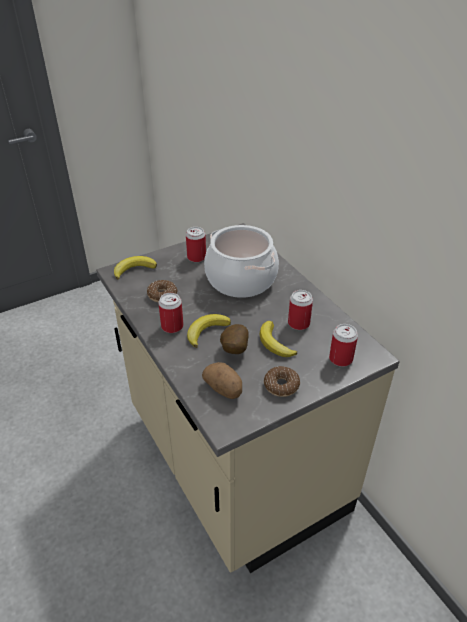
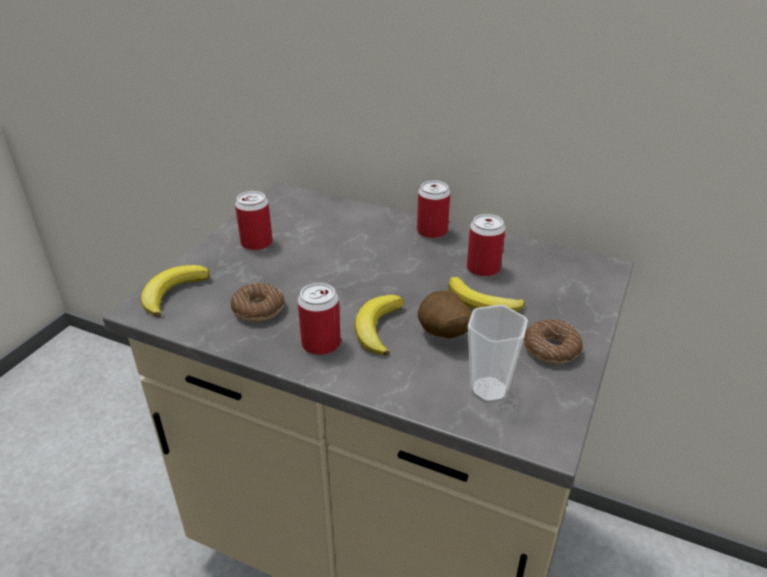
camera: 35 degrees left, 5 degrees down
(224, 389) = (489, 390): potato -> cup
(240, 279) = (350, 247): cooking pot -> none
(340, 359) = (576, 287): can -> can (432, 232)

